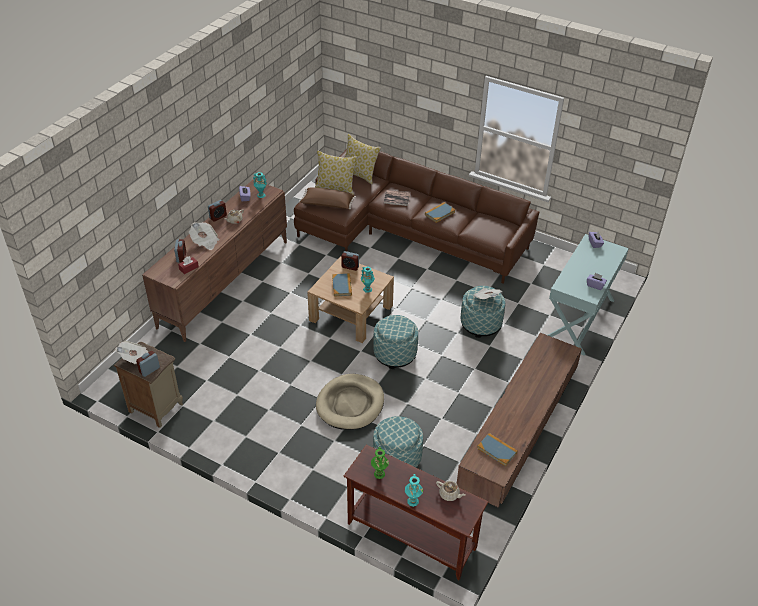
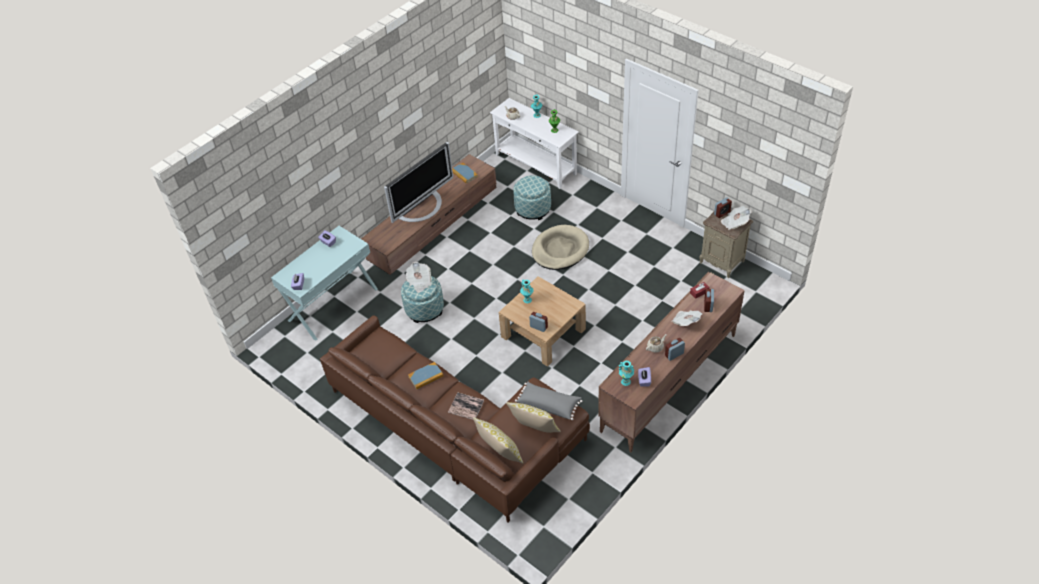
camera: 165 degrees left, 5 degrees up
(327, 204) = (549, 404): brown pillow -> grey pillow
(342, 286) = (551, 306): book -> none
(395, 354) = (512, 288): ottoman -> none
(410, 536) = (536, 164): brown console table -> white console table
(530, 395) = (421, 207): none -> television

